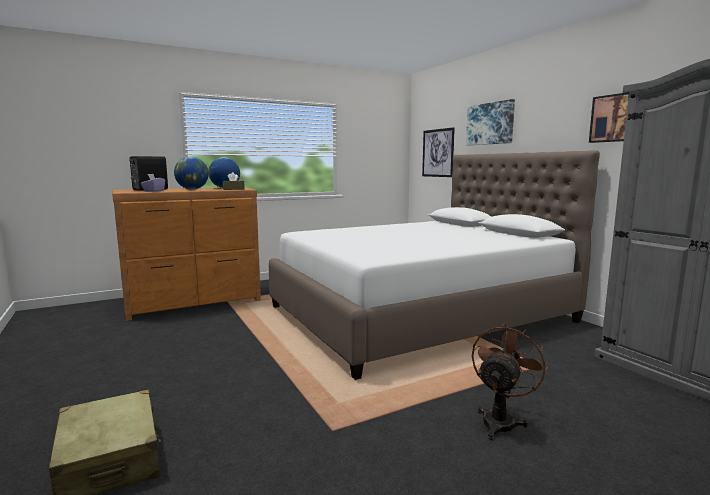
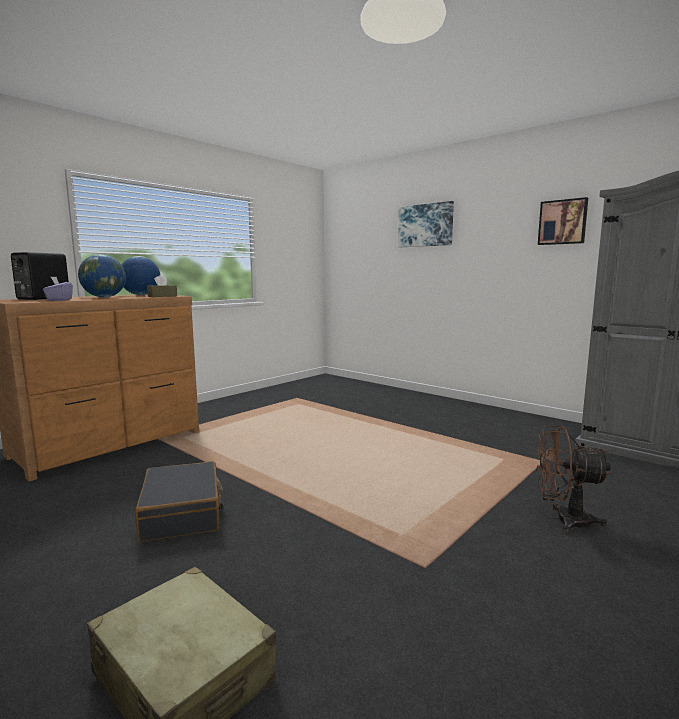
camera: 20 degrees left, 0 degrees up
(198, 357) = (182, 513): none -> black suitcase
(419, 314) = (389, 426): white bed -> none
(437, 153) = (361, 255): picture -> none
(501, 420) = (563, 520): brown fan -> brown fan turned 90 degrees counterclockwise

